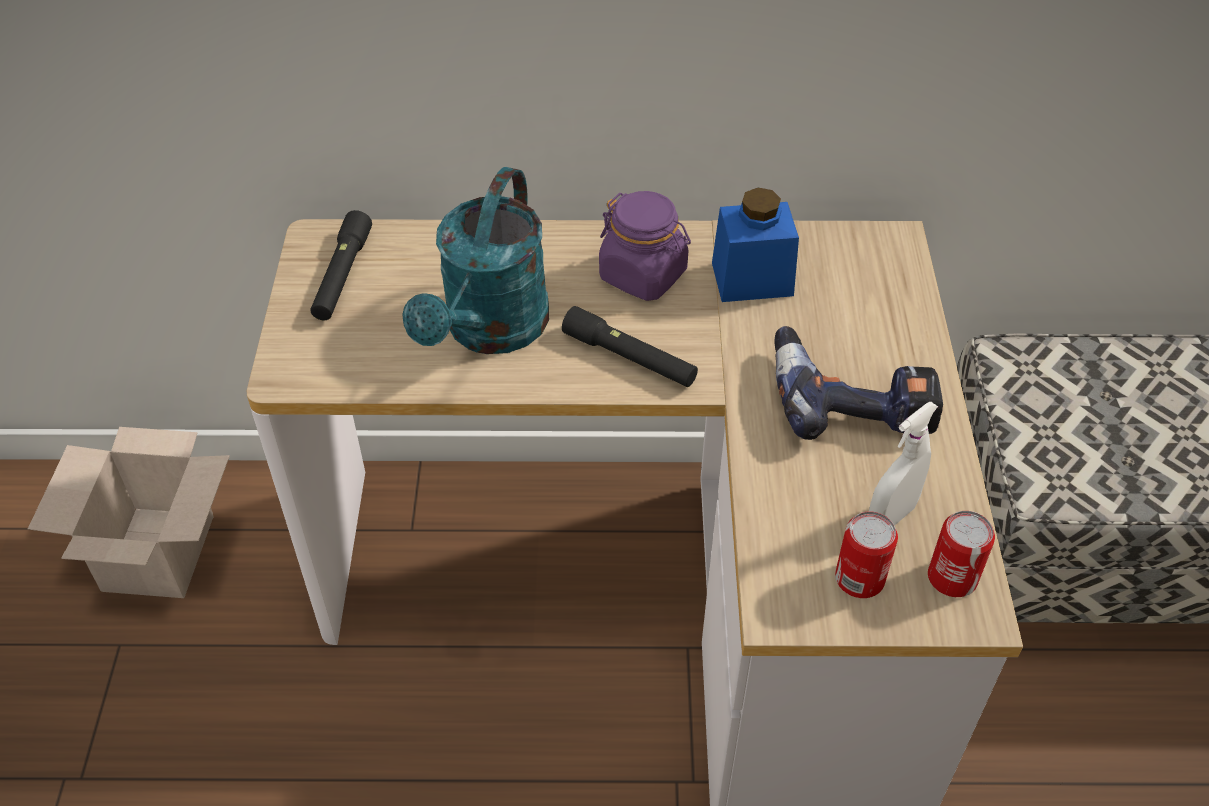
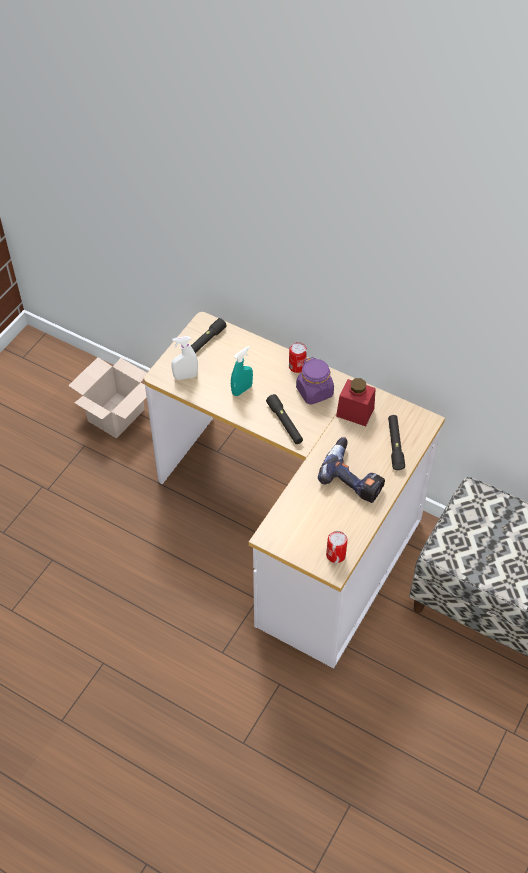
camera: 30 degrees right, 5 degrees up
(490, 332) = (242, 390): turquoise watering can -> turquoise spray bottle
(752, 279) = (355, 412): blue jar -> red jar
(859, 578) = (303, 539): can -> can (297, 366)
(877, 306) = (395, 445): none -> black flashlight
(891, 517) = (332, 525): white spray bottle -> white spray bottle (185, 376)

